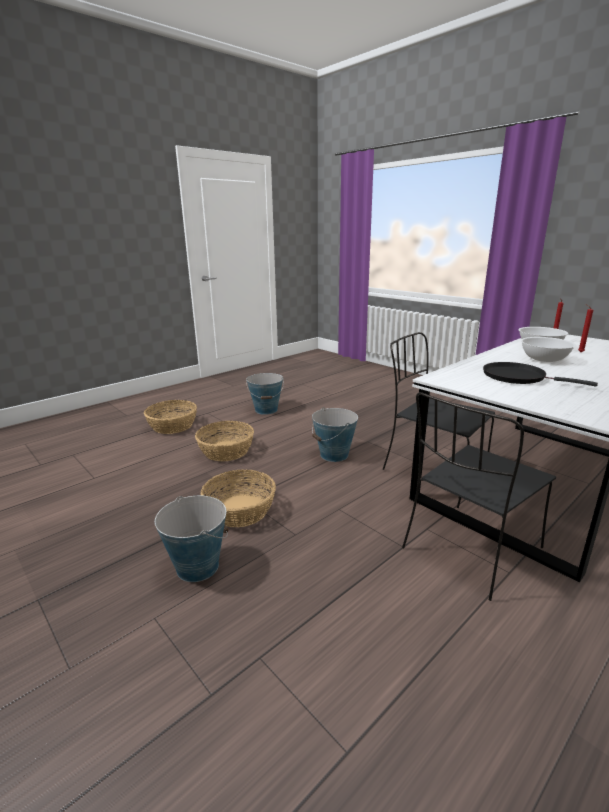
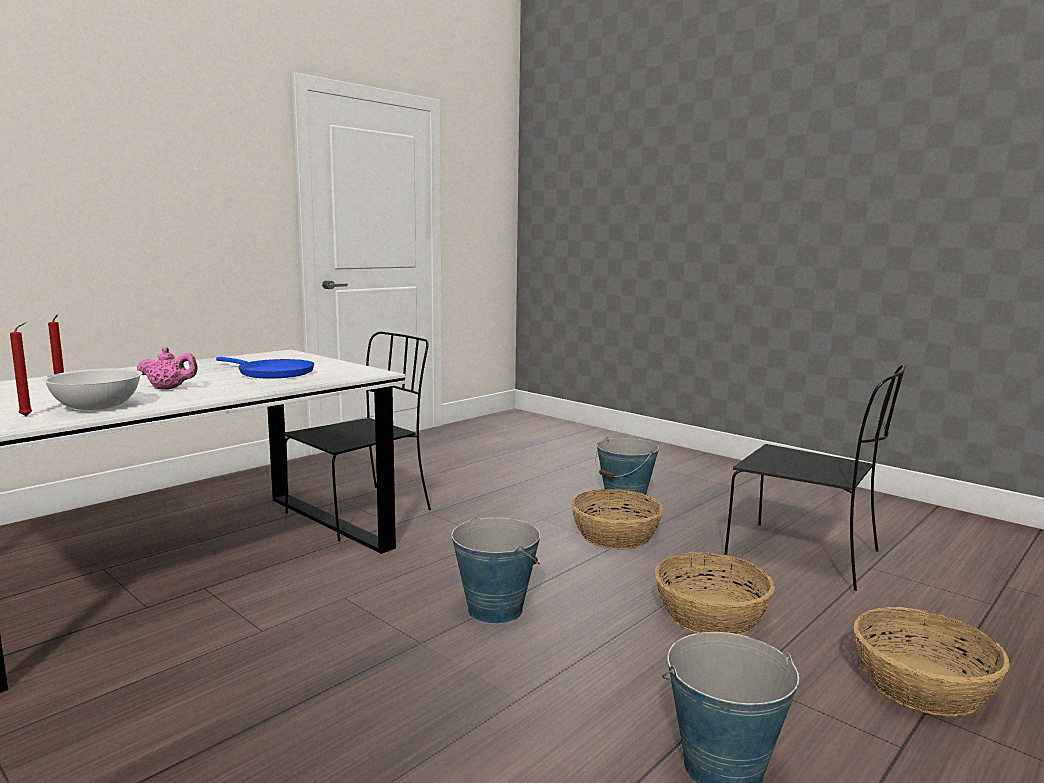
camera: 175 degrees right, 10 degrees down
(432, 468) = (327, 588): black chair -> black chair (806, 556)
(518, 377) = (272, 373): black frying pan -> blue frying pan
(544, 359) = (169, 388): white bowl -> pink teapot

